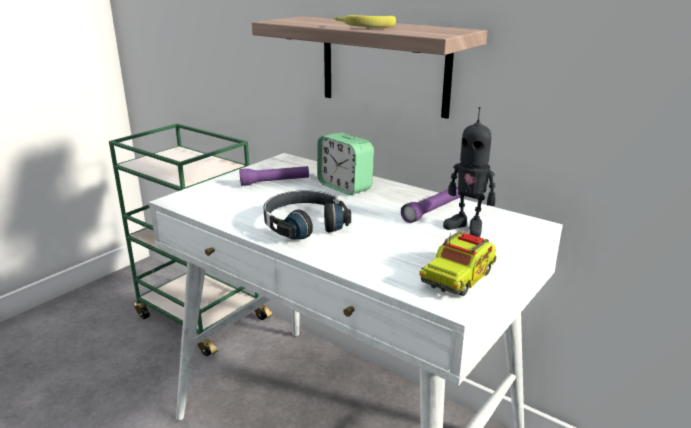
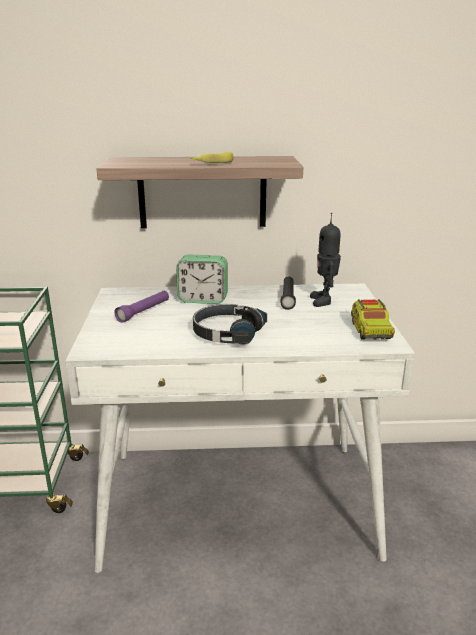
camera: 40 degrees left, 0 degrees up
(432, 211) = (288, 298): purple flashlight -> black flashlight
(467, 227) = (324, 301): toy robot -> toy robot turned 90 degrees clockwise

